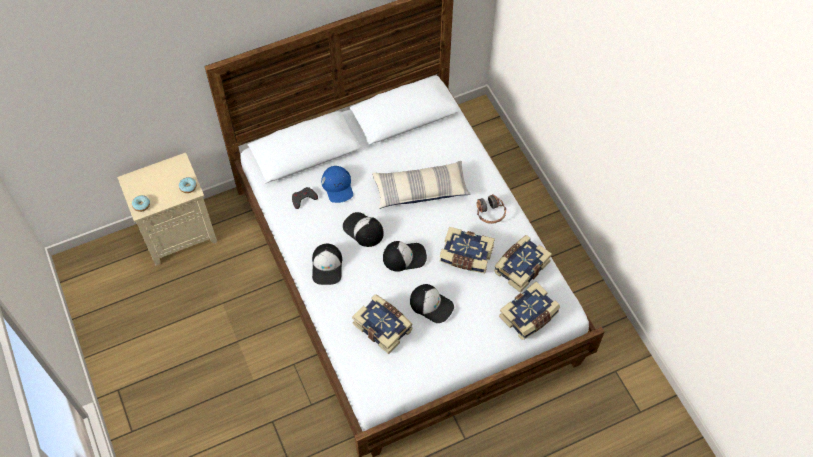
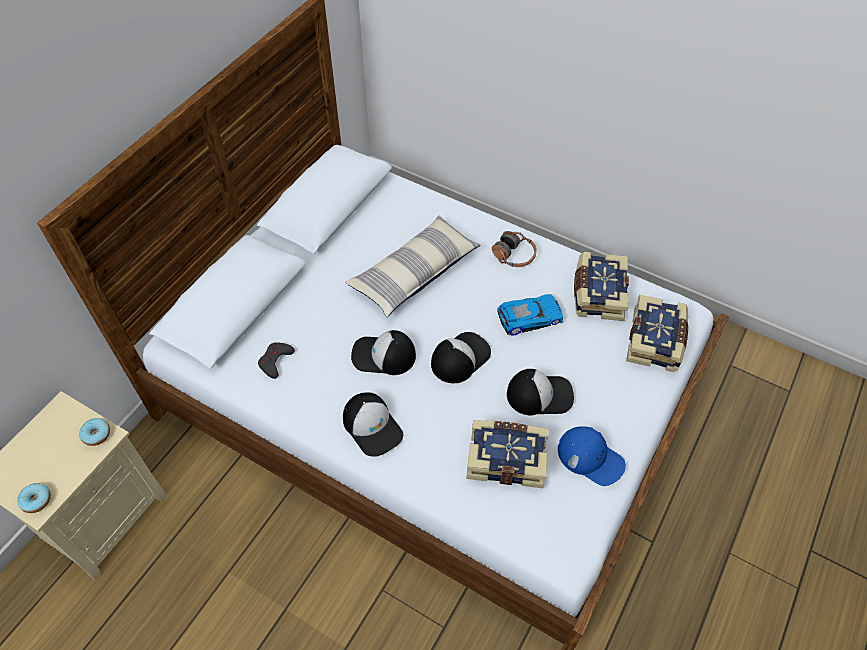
camera: 35 degrees left, 5 degrees down
(337, 186) = (309, 322): blue cap -> blue cap (590, 457)
(466, 256) = (529, 317): book -> toy car

